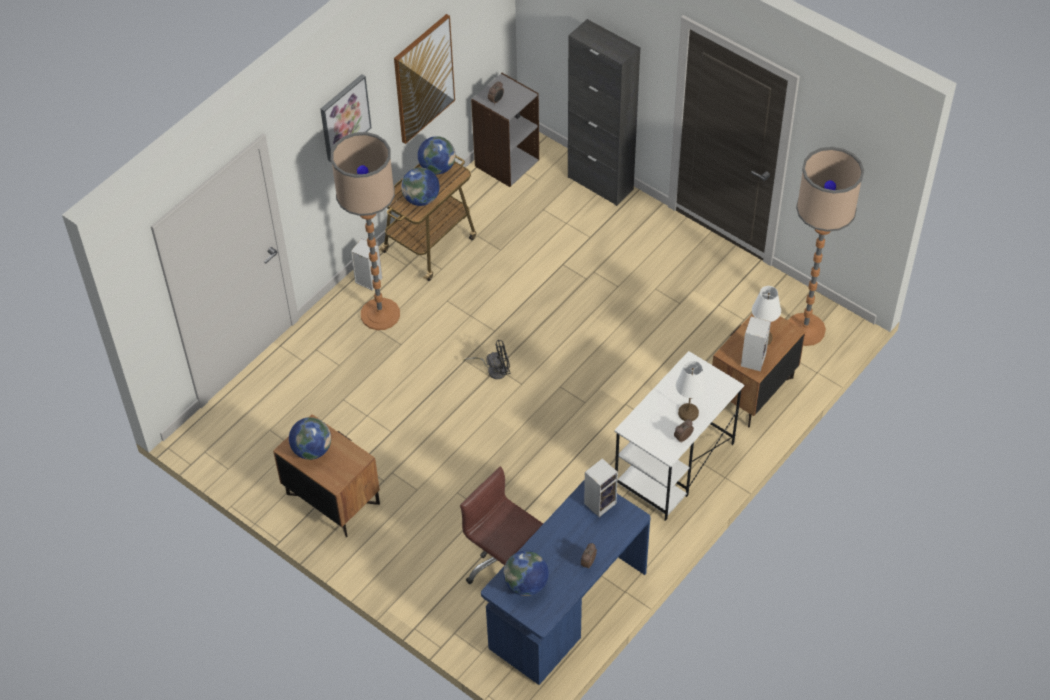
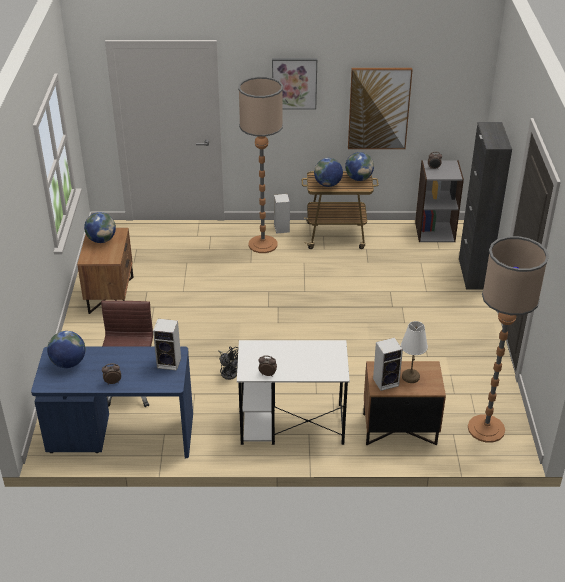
camera: 50 degrees right, 15 degrees down
(494, 369) = (275, 306): black fan -> black fan (229, 371)
(687, 413) = (292, 366): white table lamp -> none

